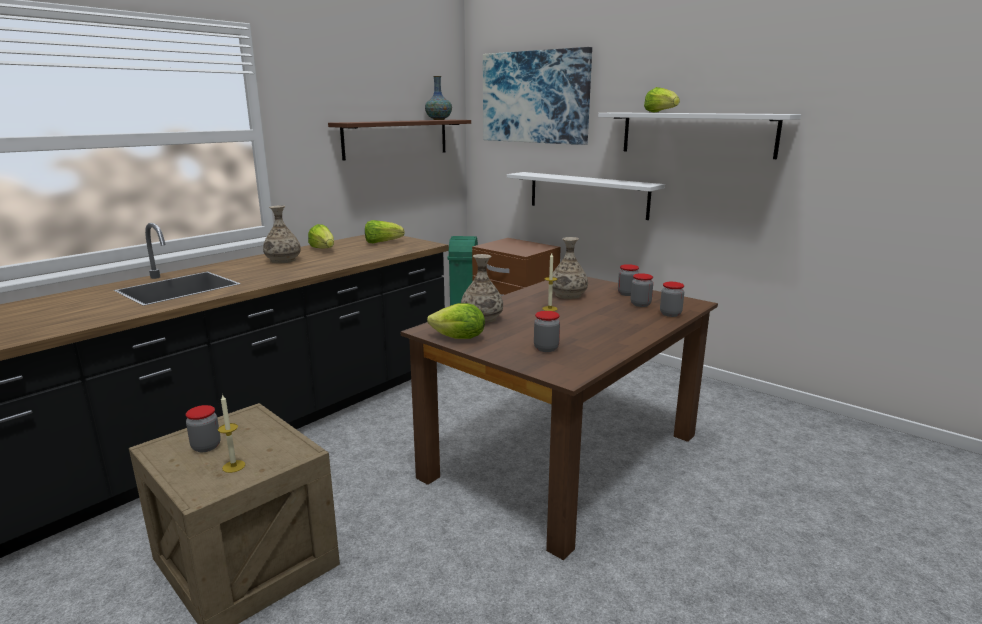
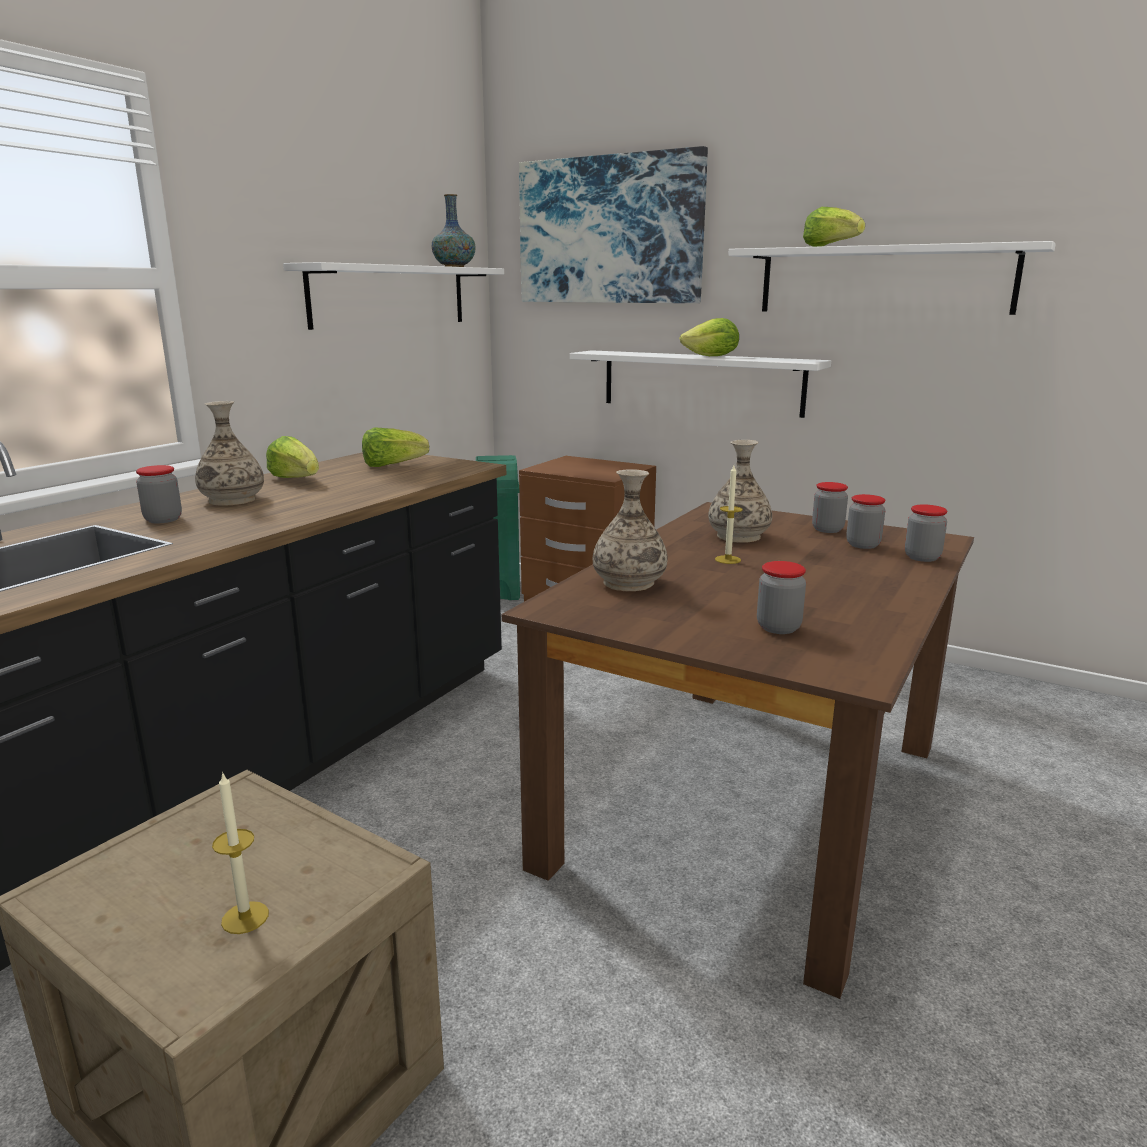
camera: 10 degrees left, 0 degrees up
(206, 446) = (169, 877): jar -> jar (163, 519)
(396, 138) = (390, 296): brown shelf -> white shelf
(459, 338) = (616, 620): lettuce -> lettuce (712, 357)

